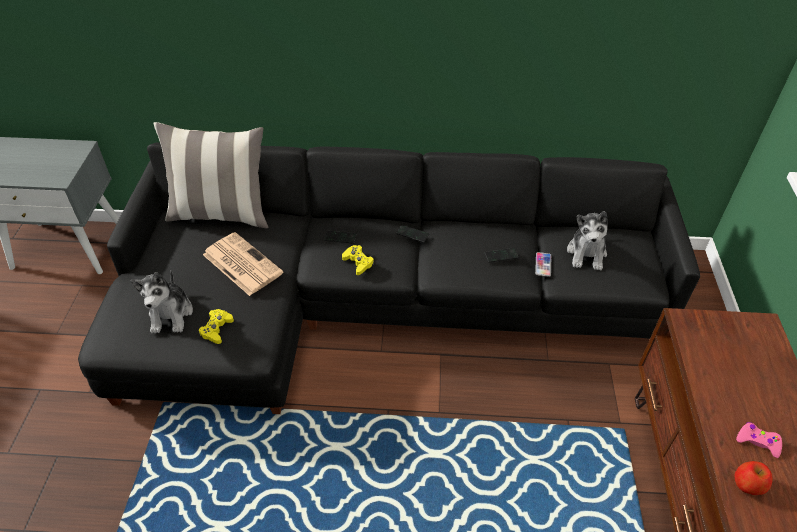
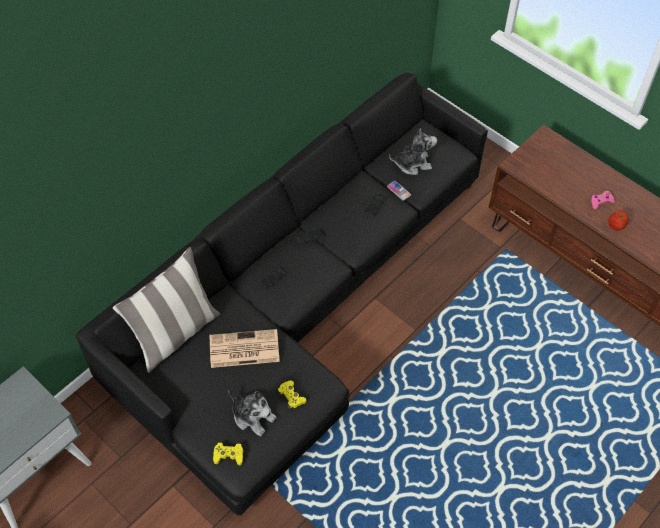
camera: 50 degrees left, 10 degrees up
(358, 262) = (306, 283): yellow game controller -> yellow game controller (228, 455)
(586, 253) = (412, 163): plush toy -> plush toy turned 60 degrees counterclockwise

